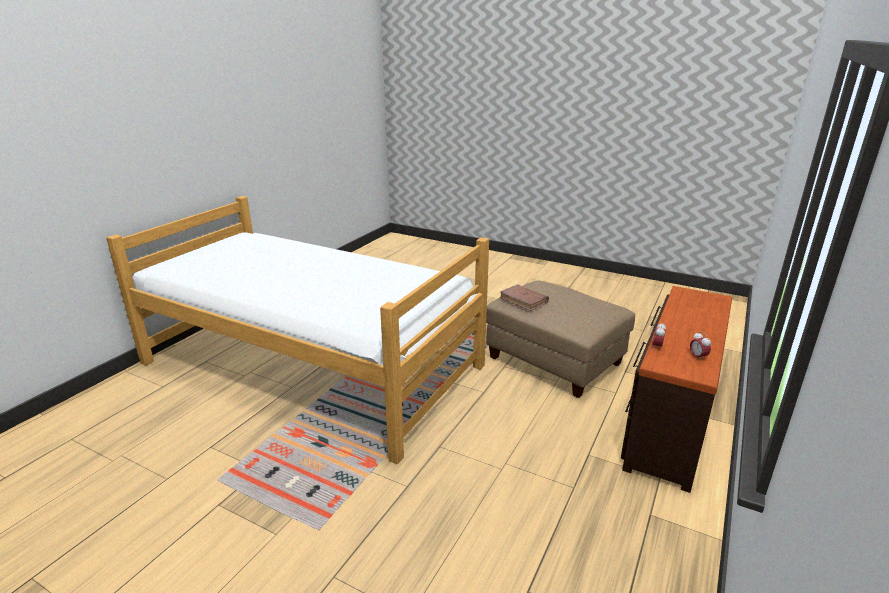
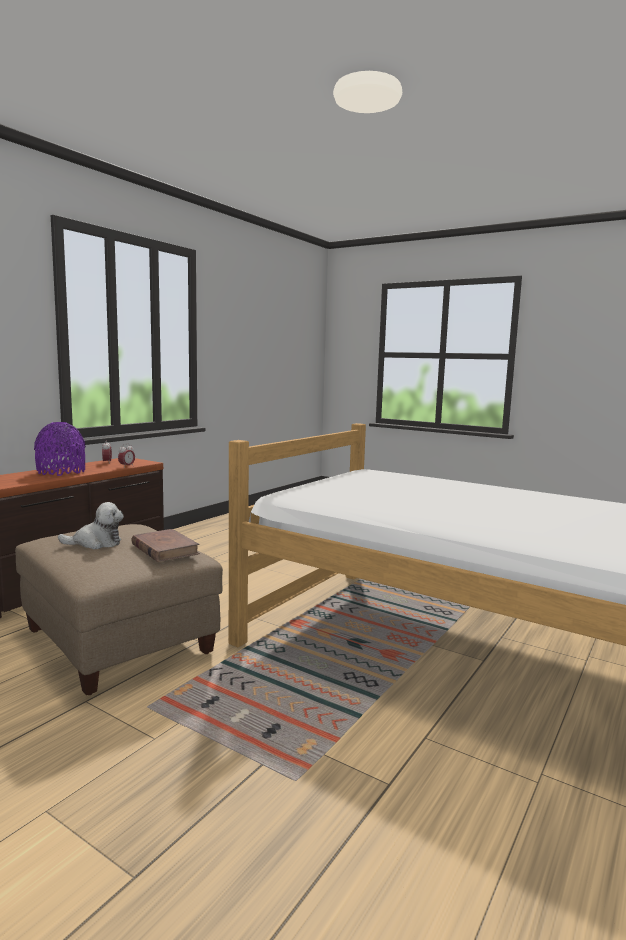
camera: 175 degrees left, 15 degrees down
(571, 301) = (96, 543): none -> plush toy
(691, 324) = (61, 472): none -> purple vase

